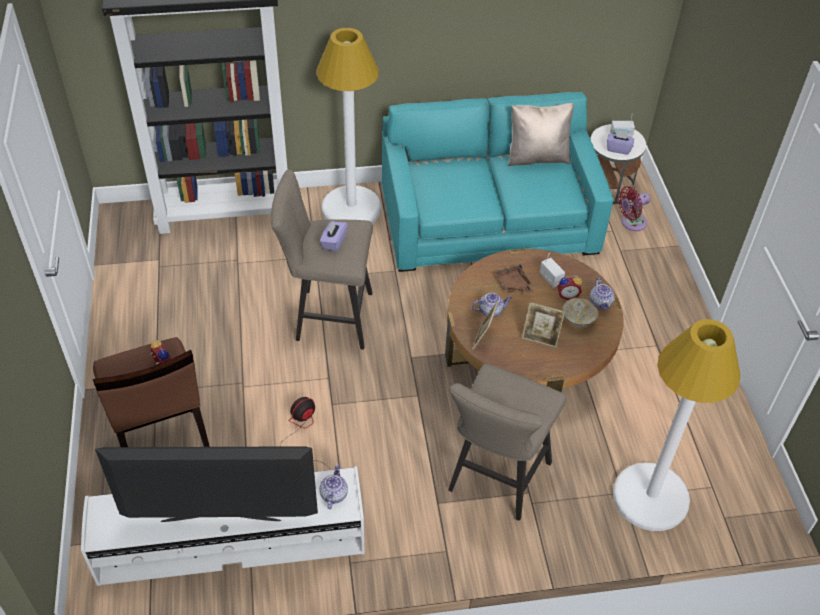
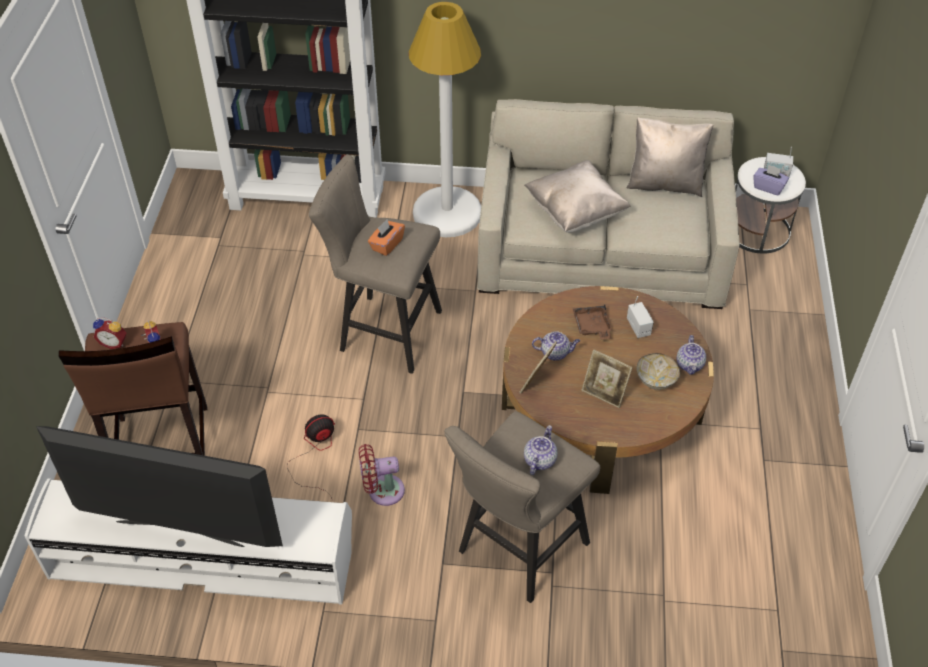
camera: 15 degrees right, 0 degrees up
(333, 494) = (310, 528): teapot -> teapot (539, 460)
(334, 242) = (386, 244): purple tissue box -> orange tissue box
(472, 192) = (575, 212): none -> beige pillow
(489, 219) = (602, 248): turquoise sofa -> beige sofa
(567, 295) = (652, 349): alarm clock -> alarm clock (114, 342)
(631, 223) = (772, 278): red fan -> red fan (382, 491)
(650, 497) = (697, 607): white floor lamp -> none

